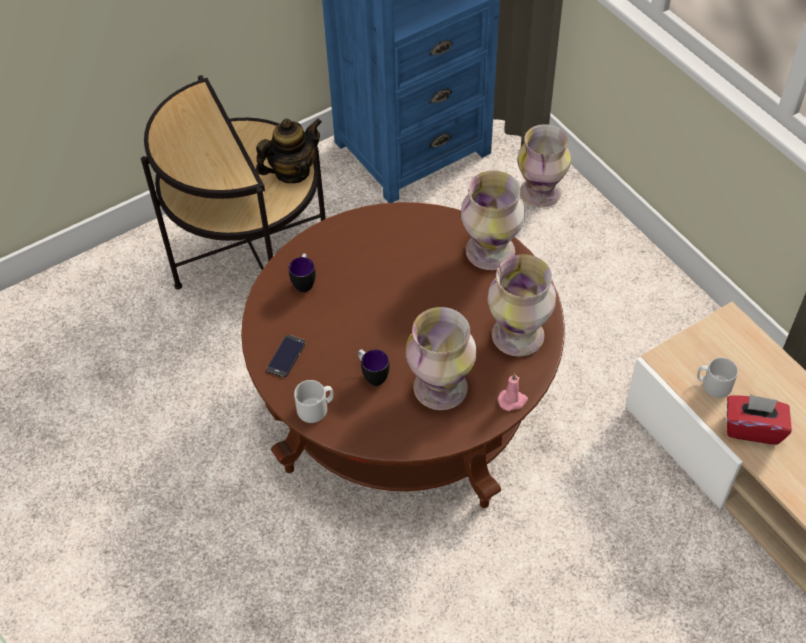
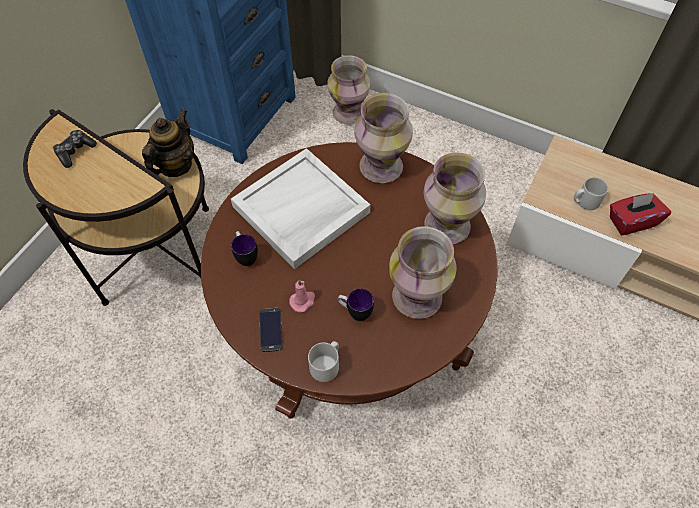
camera: 30 degrees left, 5 degrees up
(199, 122) = (75, 152): none -> game controller
(382, 262) = (301, 211): none -> white tray
(513, 400) = (479, 280): pink candle -> pink candle (303, 301)

